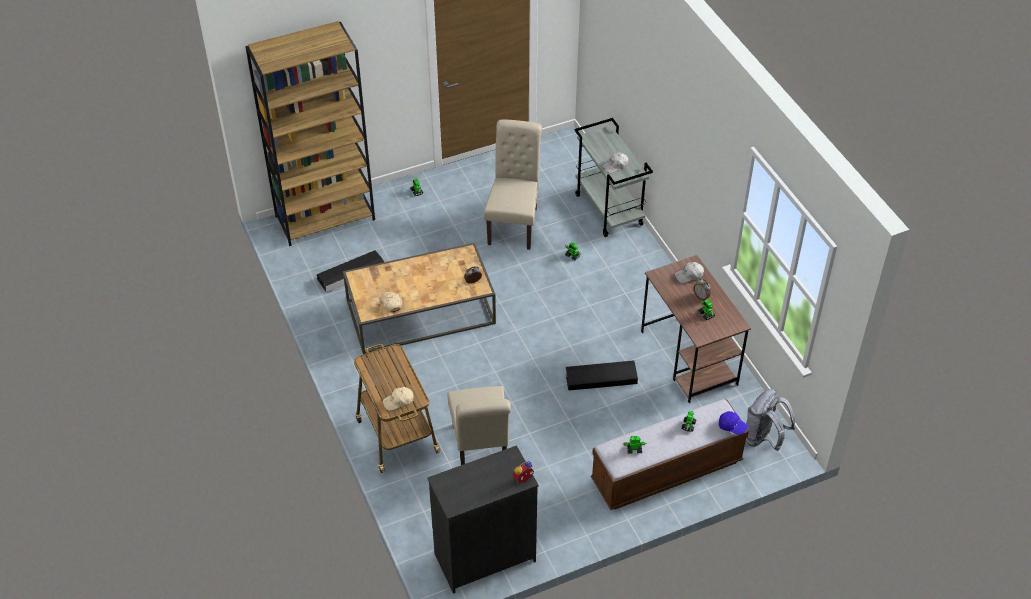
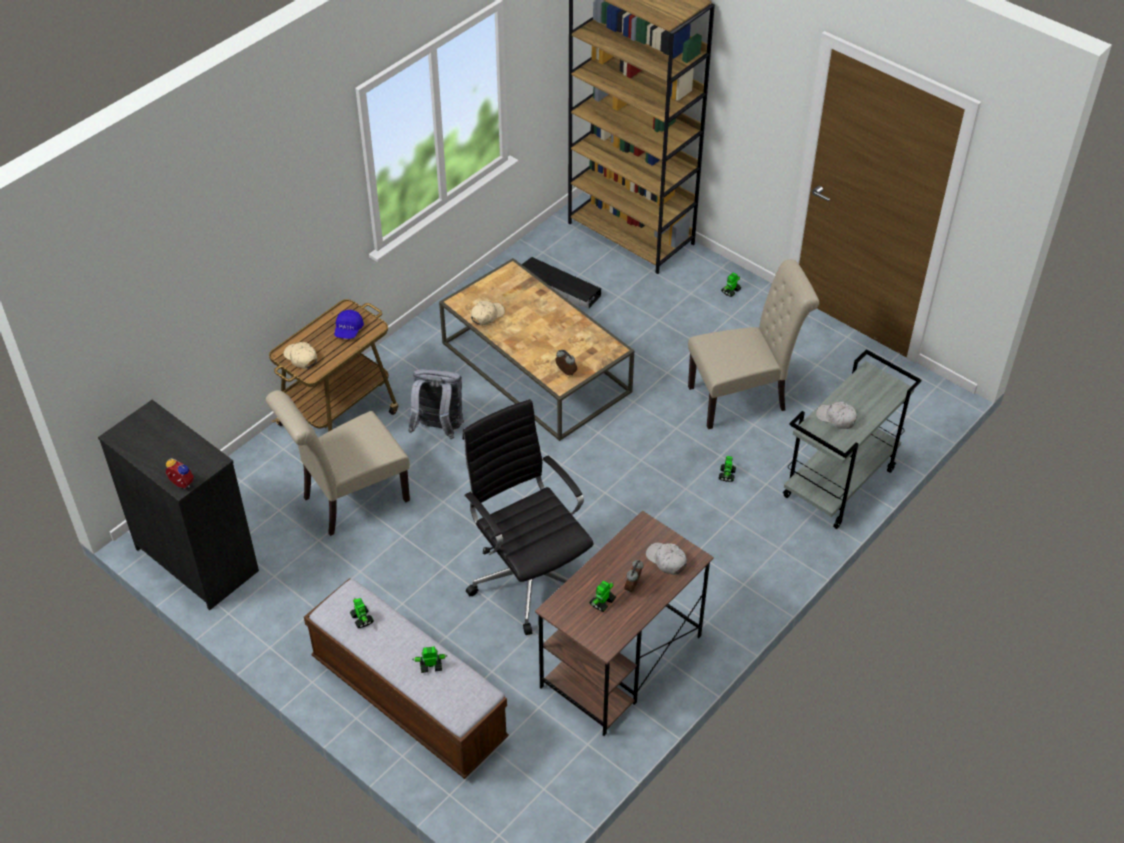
camera: 65 degrees right, 0 degrees up
(600, 378) = (529, 576): black storage box -> black office chair
(732, 426) = (453, 717): blue cap -> blue cap (348, 330)
(763, 439) = (521, 797): grey backpack -> grey backpack (438, 428)

